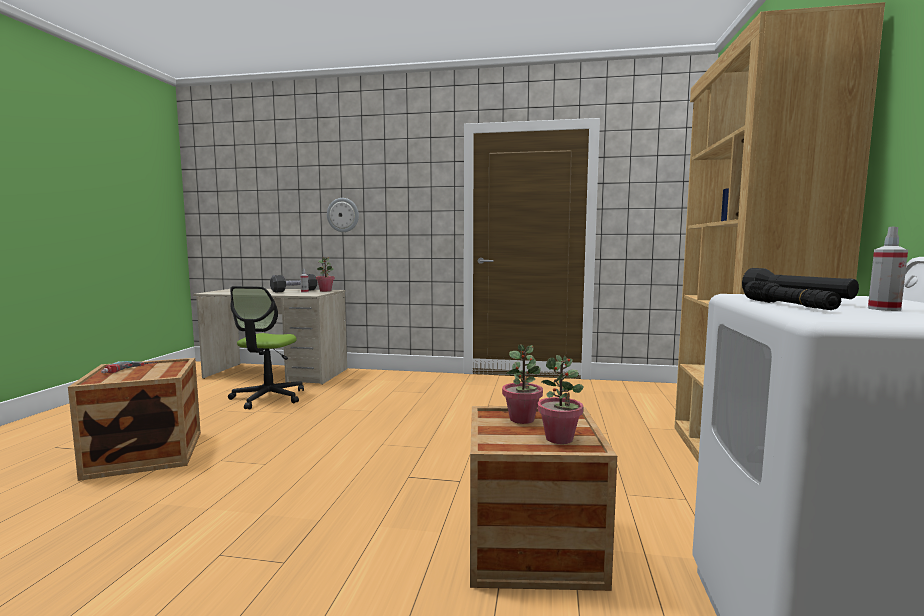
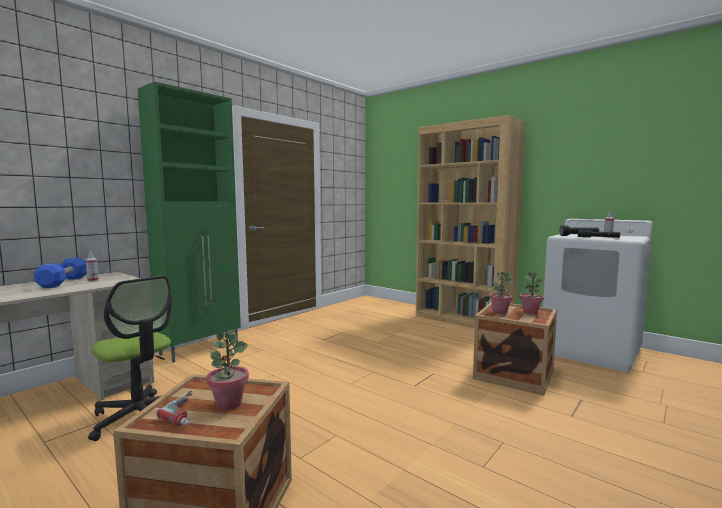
camera: 60 degrees left, 0 degrees up
(294, 291) = (63, 282): black dumbbell -> blue dumbbell
(325, 291) = (108, 275): potted plant -> potted plant (229, 404)
(343, 215) = (106, 182): wall clock -> none
(401, 376) = (201, 348): none -> green cabinet

